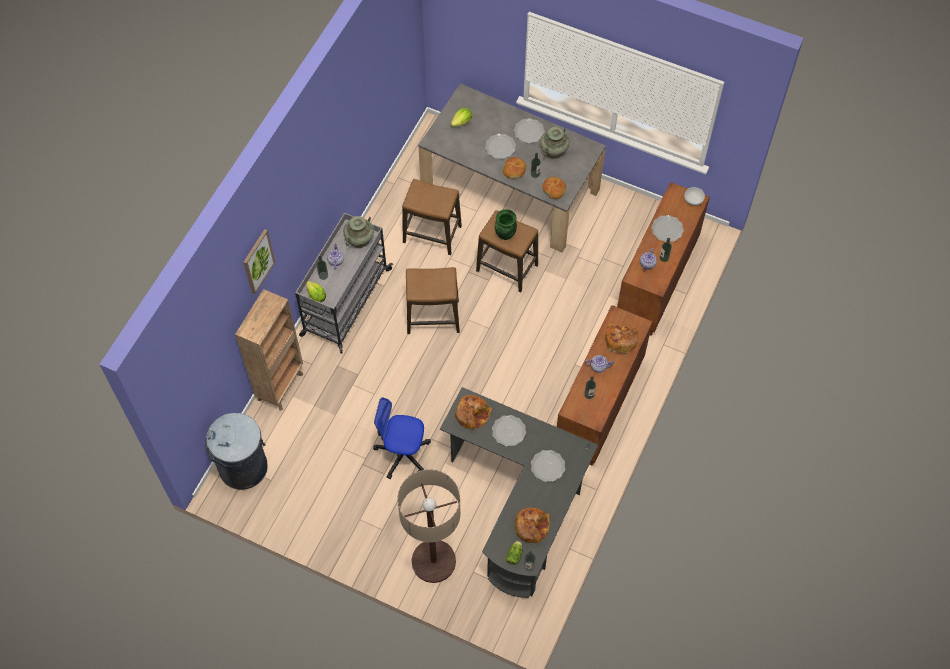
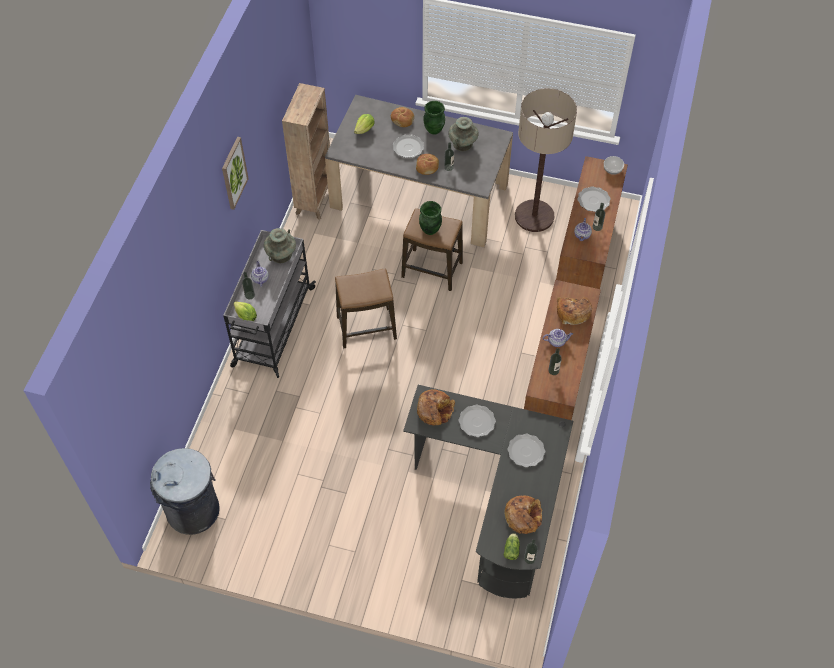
camera: 10 degrees left, 5 degrees down
(258, 261) = (183, 276): picture -> picture (233, 173)
(281, 386) = (220, 420): brown bookcase -> brown bookcase (315, 200)
(402, 453) = (361, 468): office chair -> none
(432, 234) = (349, 249): stool -> none
(433, 561) = (416, 576): floor lamp -> floor lamp (534, 216)
(529, 132) = (434, 129): plate -> green vase
(554, 189) = (471, 179): bread -> bread (402, 119)

